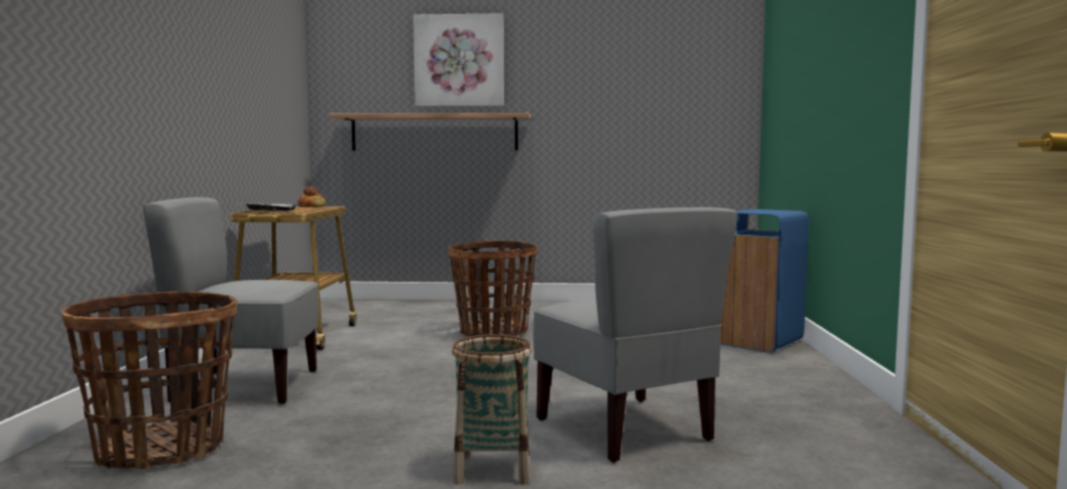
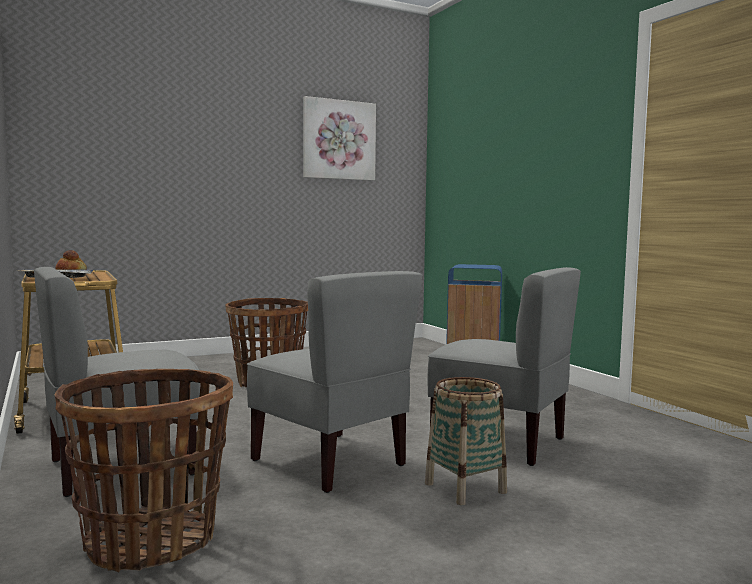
camera: 30 degrees left, 0 degrees up
(411, 416) = (330, 462): none -> grey chair
(434, 133) = (155, 194): shelf -> none
(459, 61) = (179, 125): picture -> picture (338, 140)

